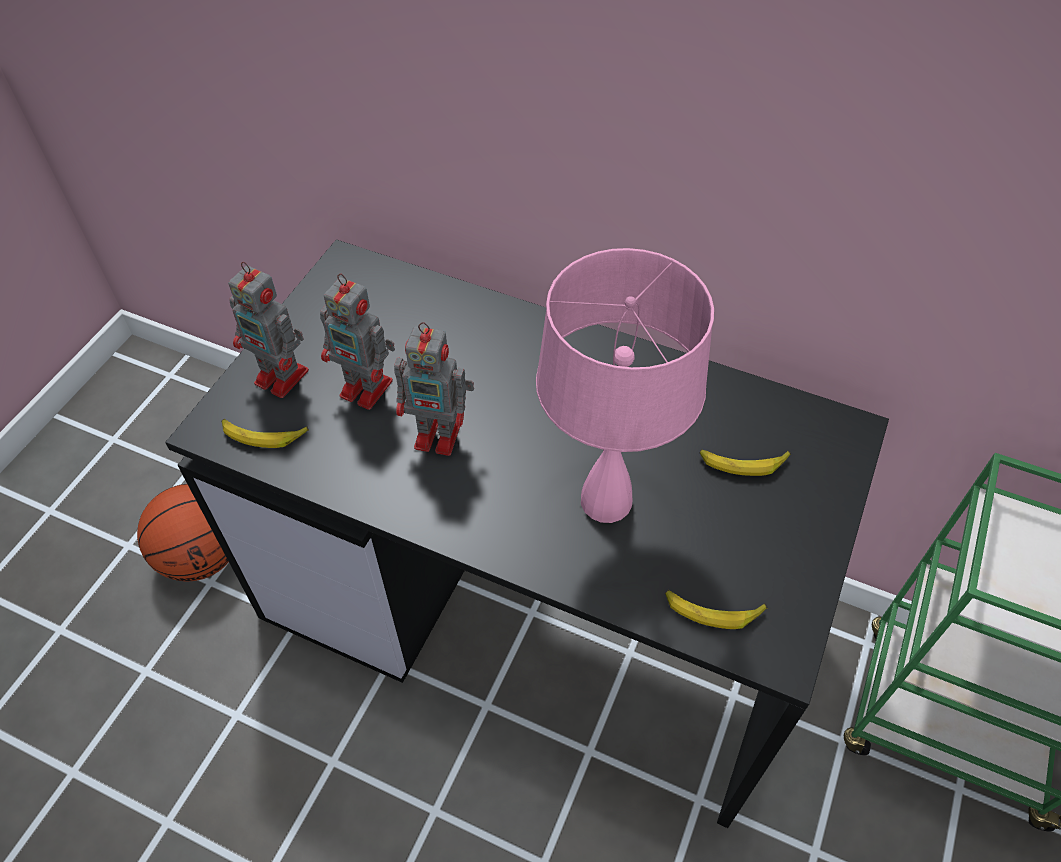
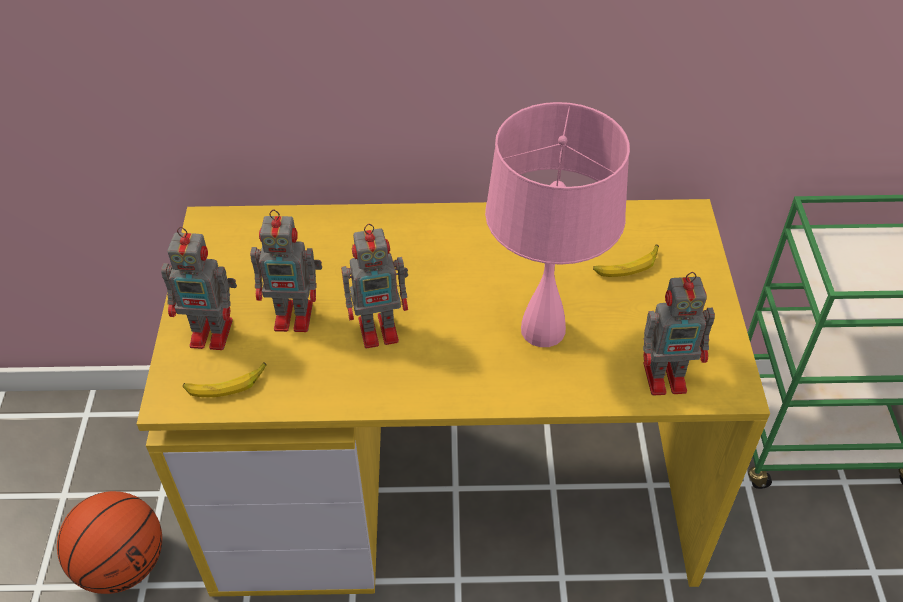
camera: 25 degrees left, 5 degrees down
(535, 606) = (455, 482): black desk -> yellow desk
(712, 610) = (667, 377): banana -> toy robot

